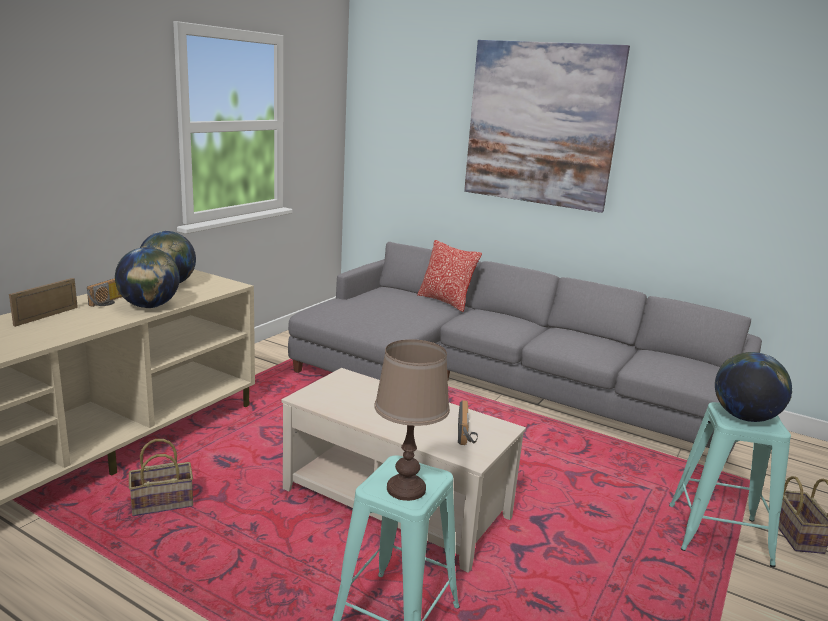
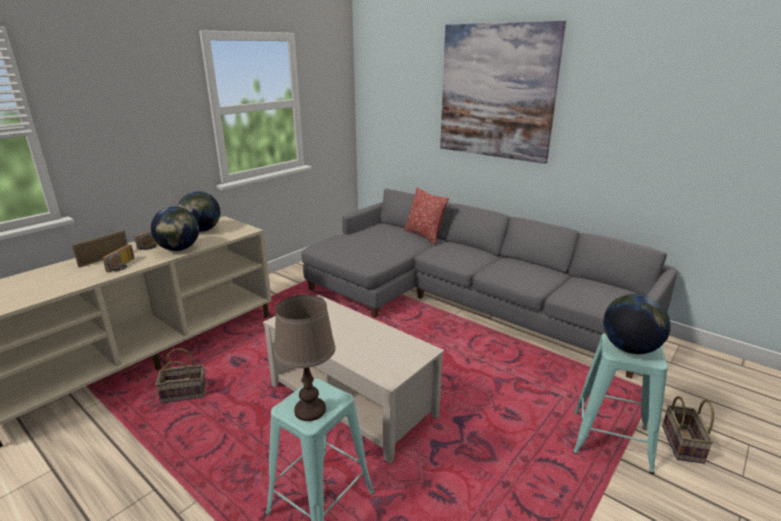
camera: 10 degrees right, 5 degrees up
(467, 433) = (393, 355): radio -> radio (123, 266)

